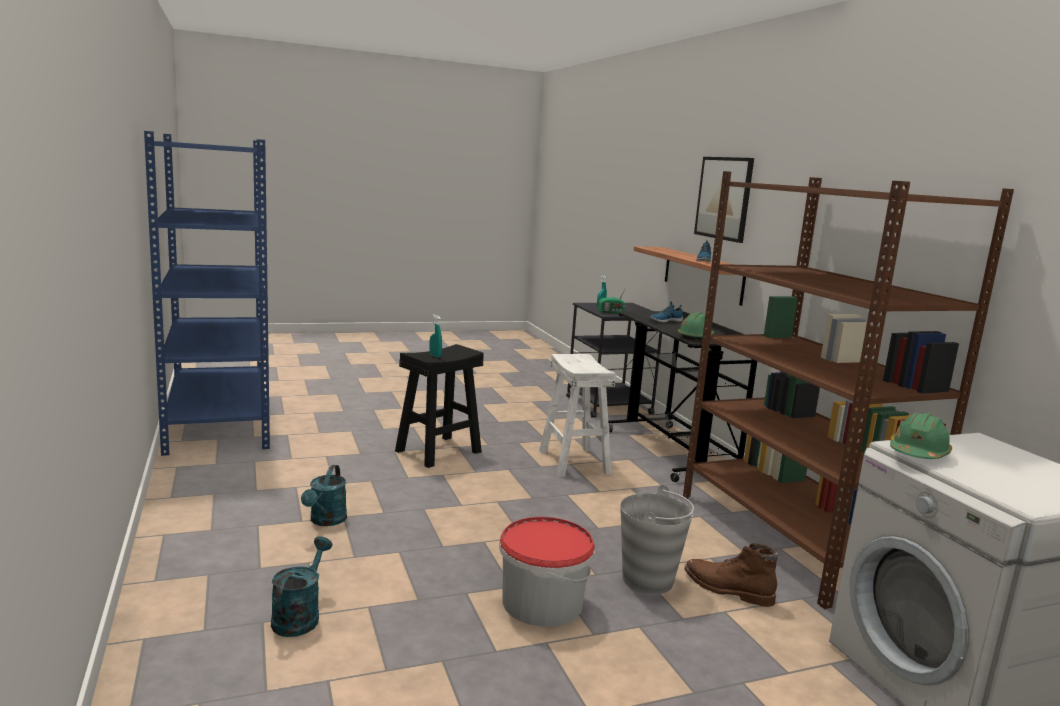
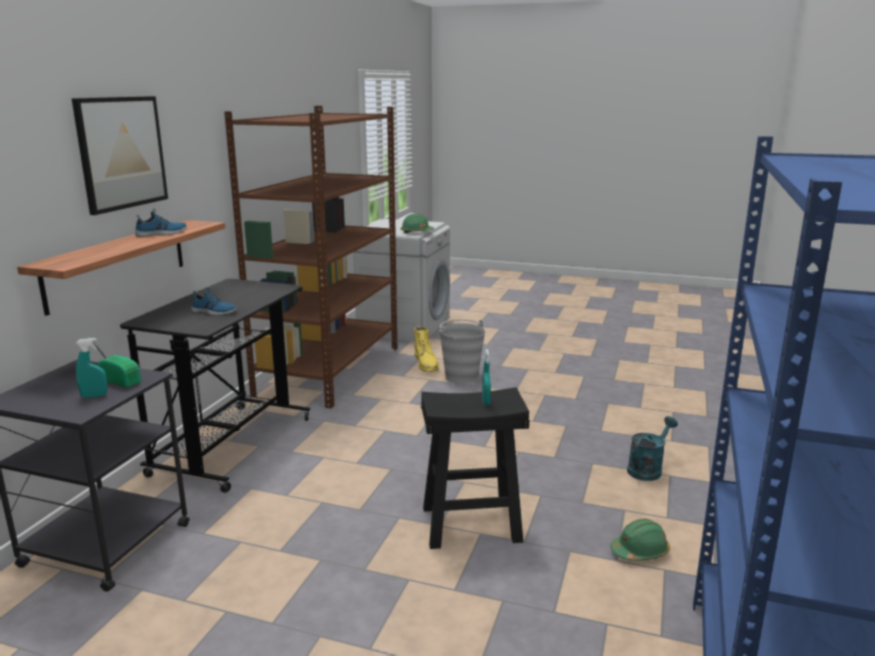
camera: 140 degrees left, 5 degrees up
(299, 616) = (684, 413): turquoise watering can -> none
(542, 603) = (537, 384): bucket -> none
(573, 461) = (349, 464): white stool -> none
(695, 337) = (272, 290): green hard hat -> green hard hat (640, 551)
(726, 589) = (427, 364): brown boot -> yellow boot

